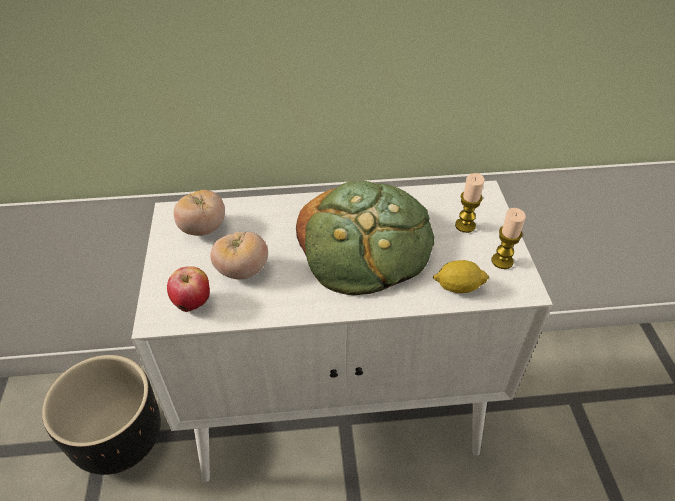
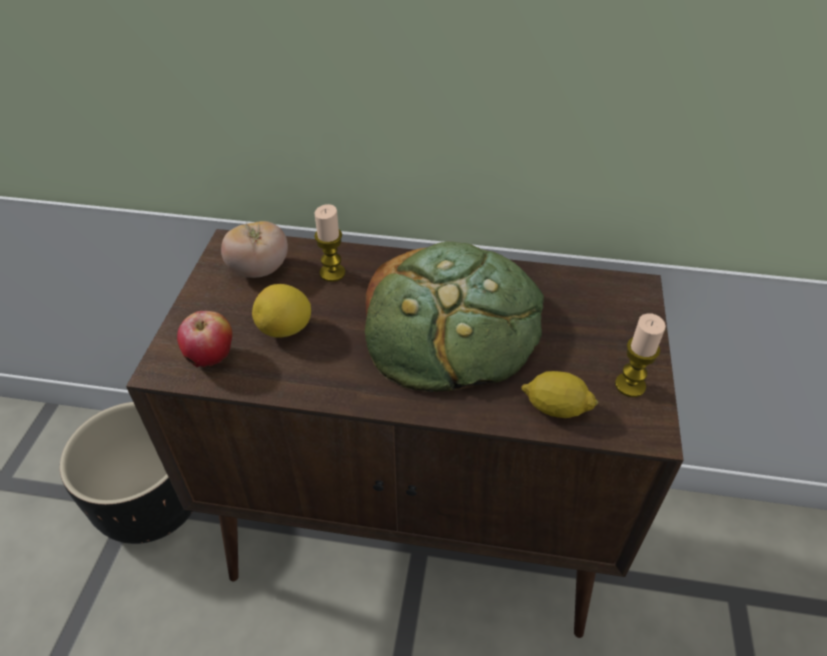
camera: 15 degrees right, 0 degrees up
(242, 270) = (285, 330): tomato -> lemon
(340, 412) = (417, 536): white cabinet -> brown cabinet
(465, 225) = (595, 327): candle -> candle (332, 273)

